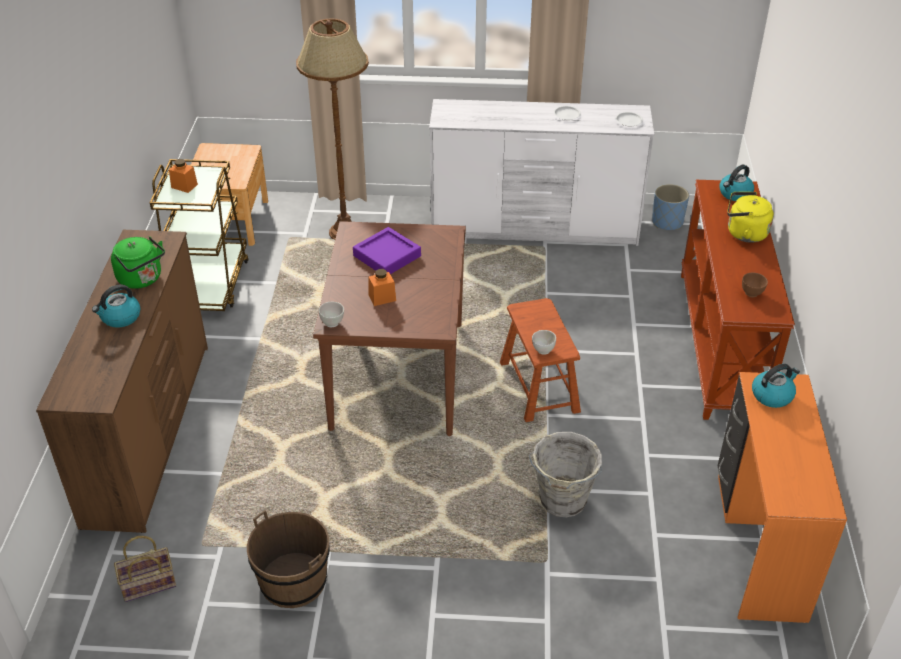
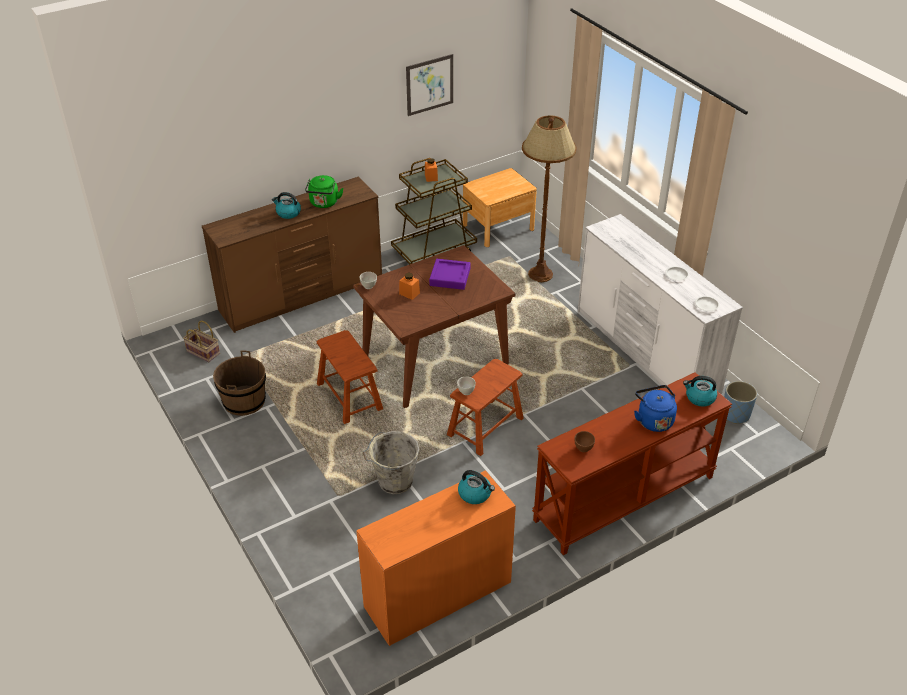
camera: 55 degrees right, 0 degrees up
(134, 60) = (429, 85): none -> picture
(385, 474) = (349, 396): none -> brown stool
(744, 233) = (653, 420): yellow kettle -> blue kettle

